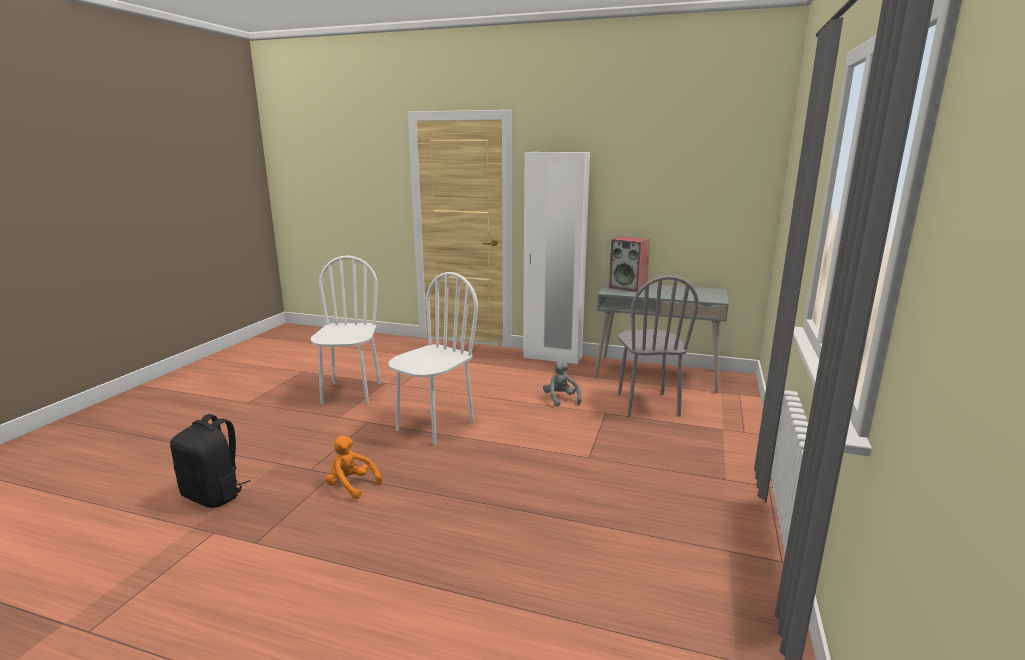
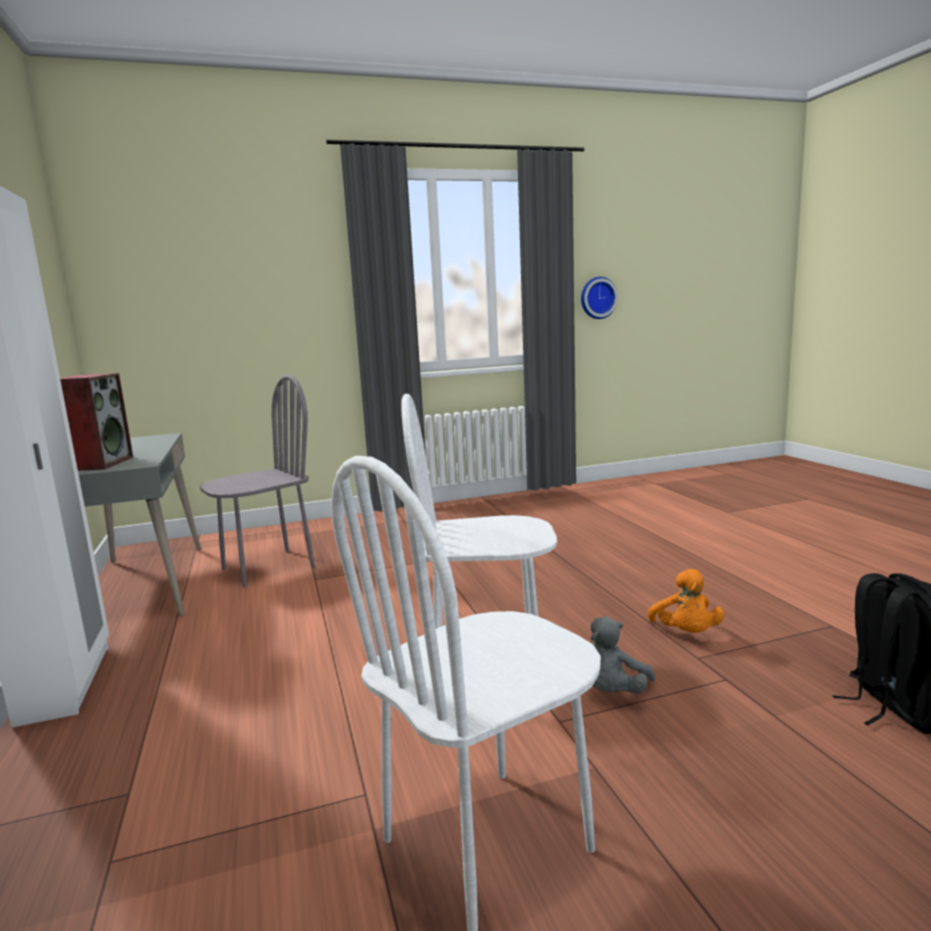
camera: 125 degrees left, 5 degrees down
(561, 399) = (292, 612): grey plush toy -> grey plush toy (614, 691)
(938, 353) = (597, 298): none -> wall clock

